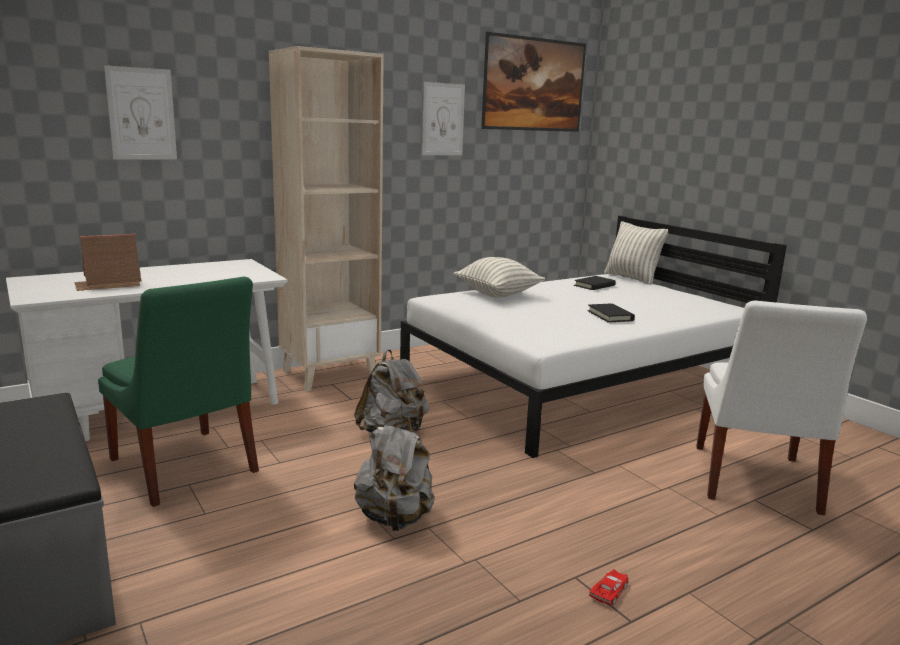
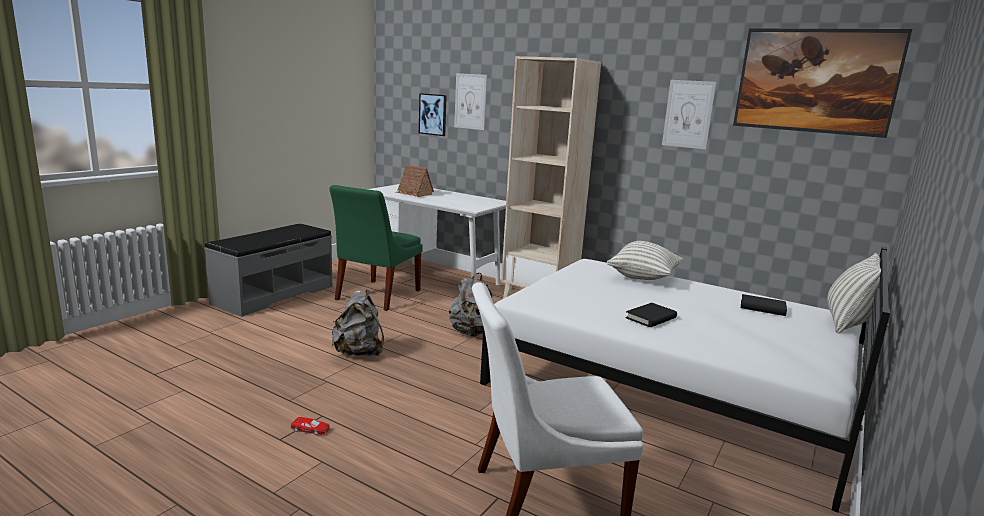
camera: 65 degrees right, 0 degrees up
(57, 140) = (433, 114): none -> picture

